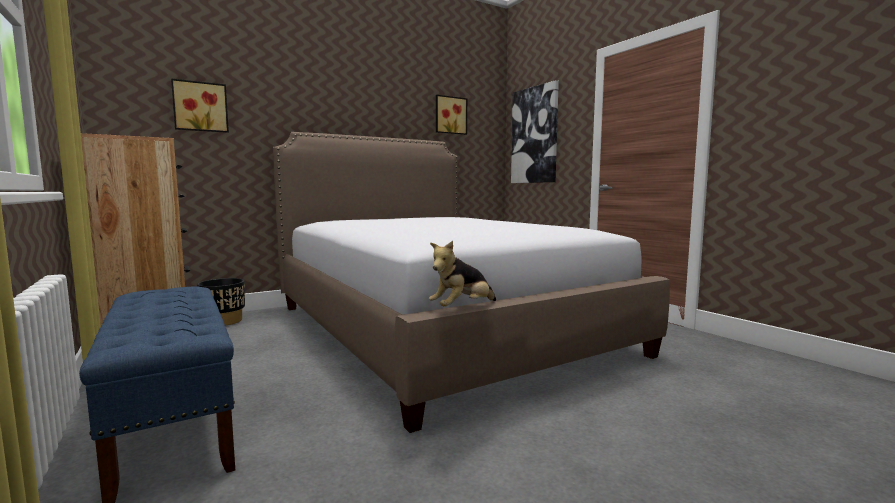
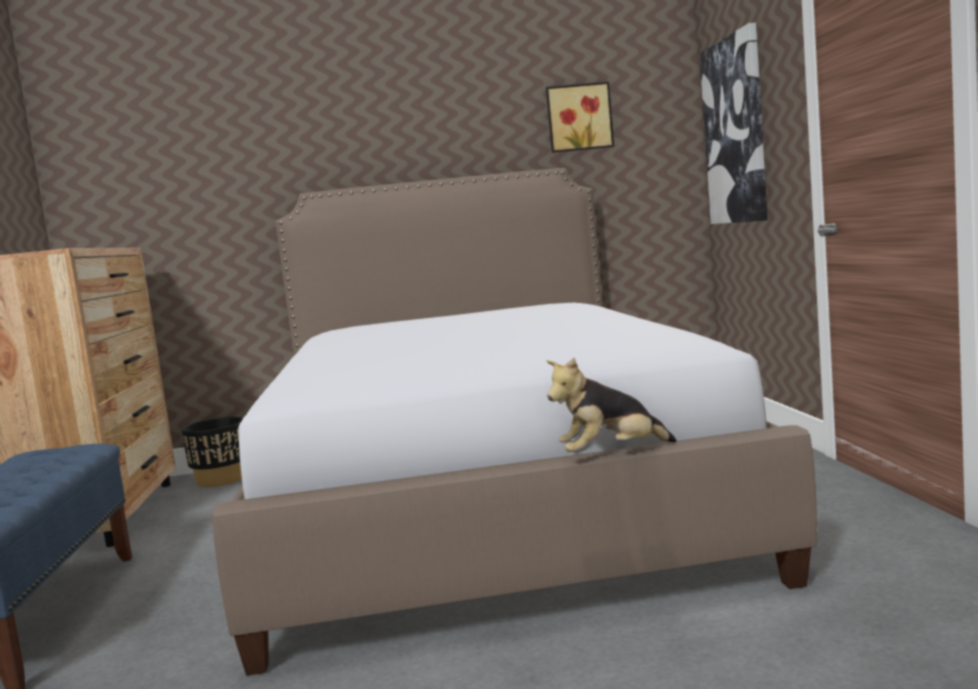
camera: 25 degrees right, 0 degrees up
(200, 107) = (178, 177): picture -> none
(462, 308) = (319, 493): plush toy -> plush toy (611, 454)

